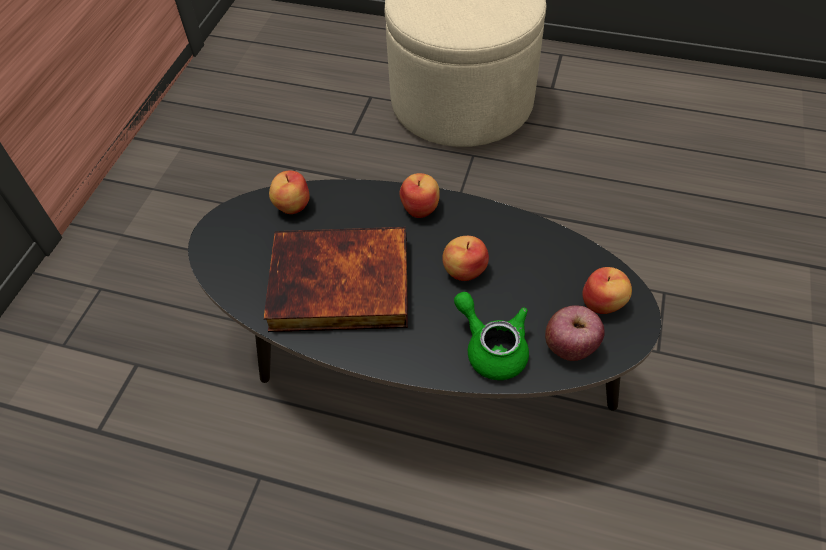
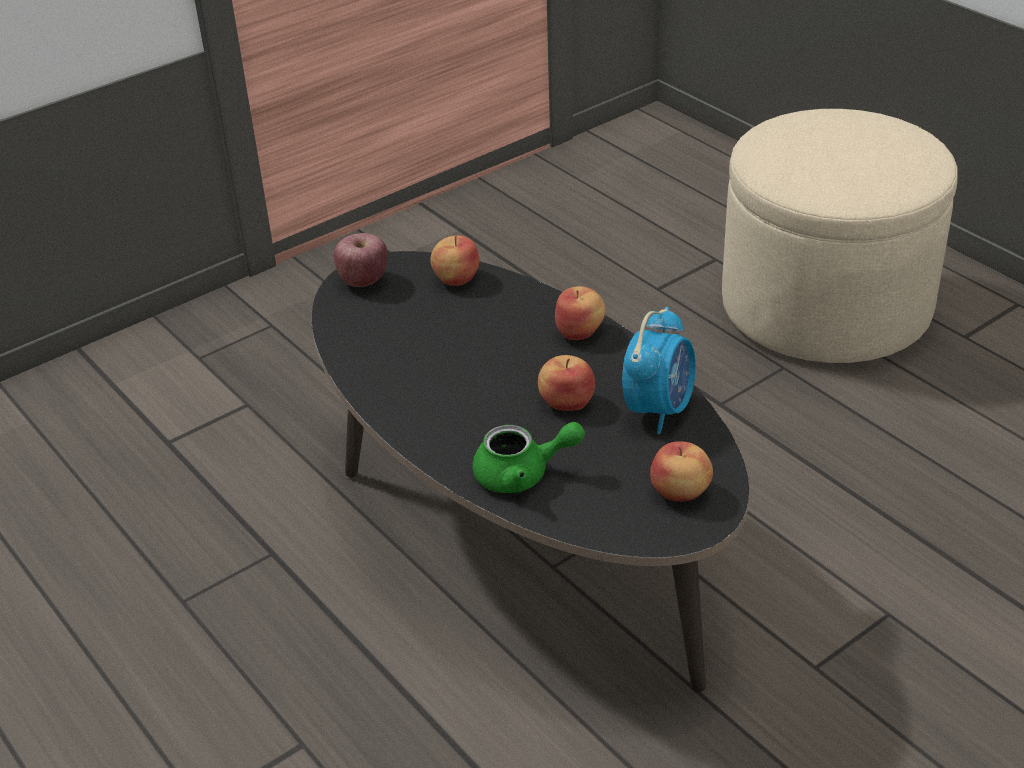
camera: 35 degrees right, 15 degrees down
(339, 287) = (431, 361): book -> none
(491, 348) = (522, 474): green teapot -> green teapot turned 90 degrees clockwise
(529, 243) = (659, 409): none -> alarm clock
(570, 346) = (602, 510): apple -> apple (363, 280)

